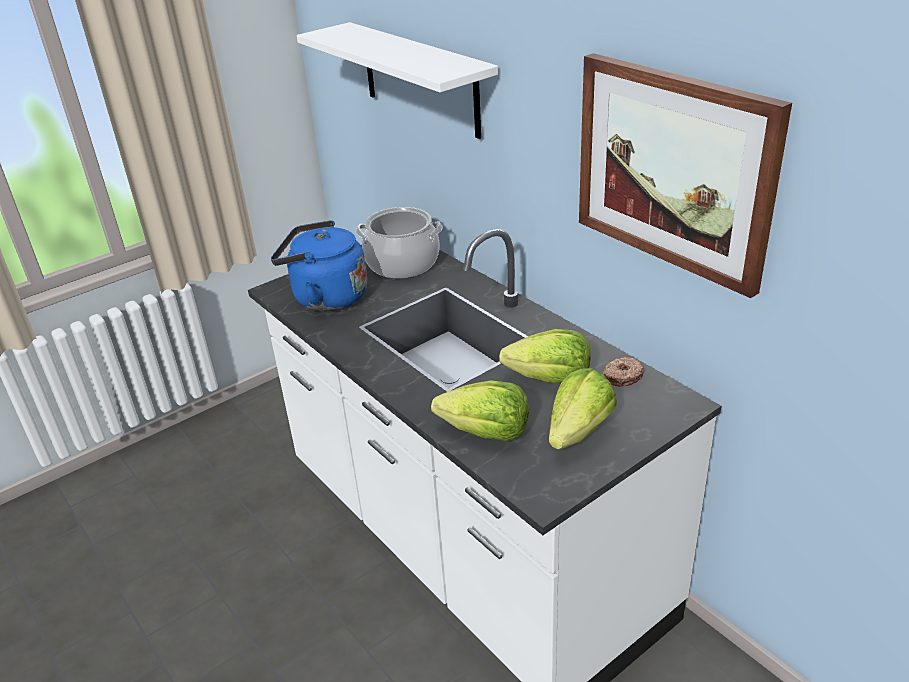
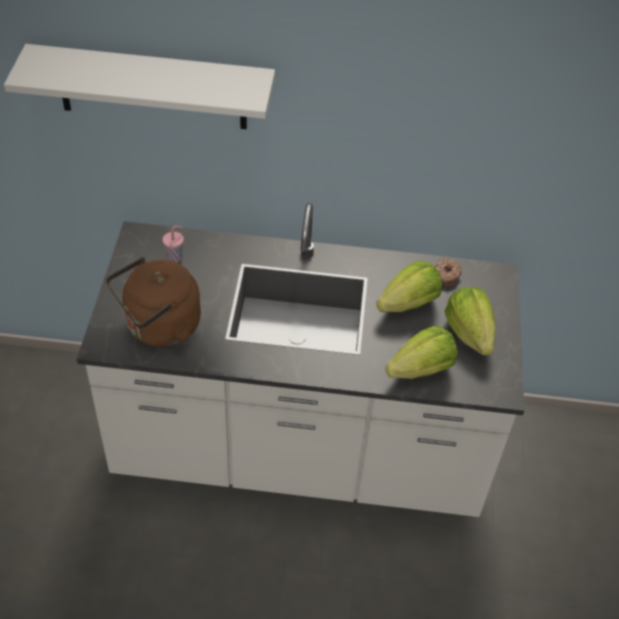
camera: 50 degrees left, 15 degrees up
(325, 297) = (159, 327): blue kettle -> brown kettle
(402, 263) = (175, 258): cooking pot -> pink cup
(673, 169) = (476, 124): picture -> none

